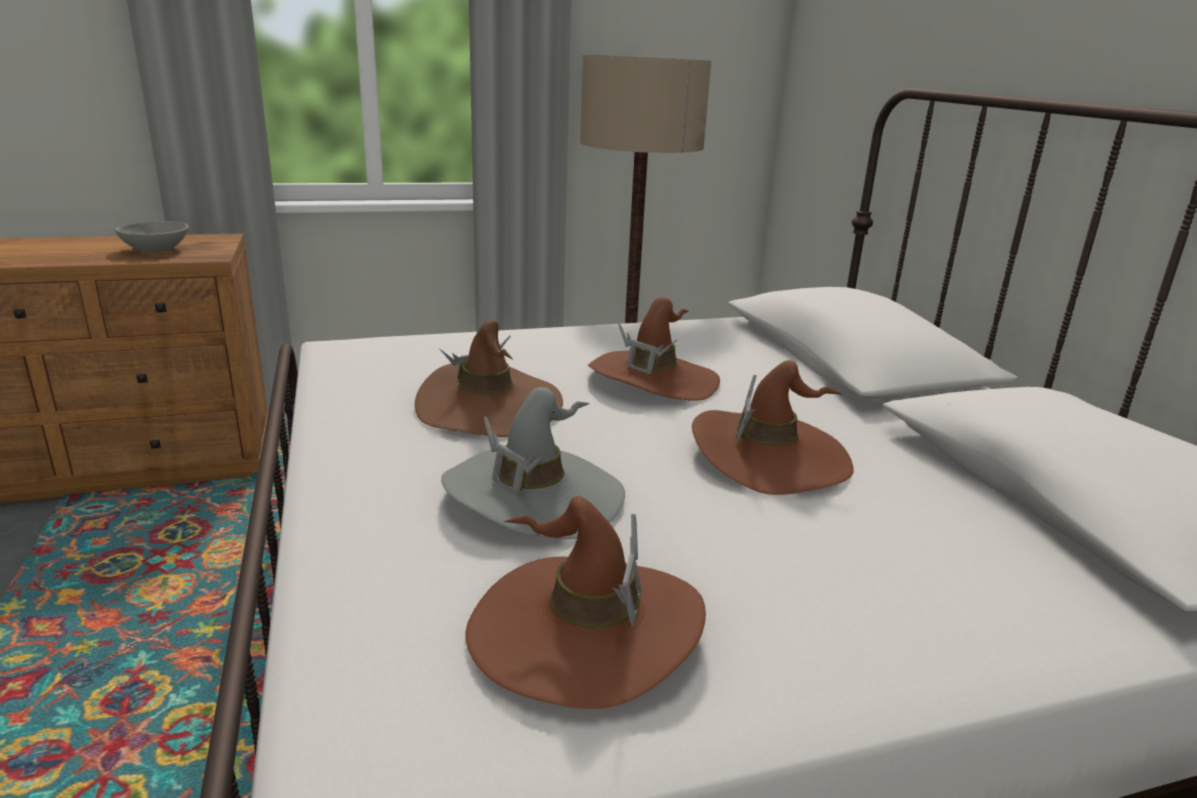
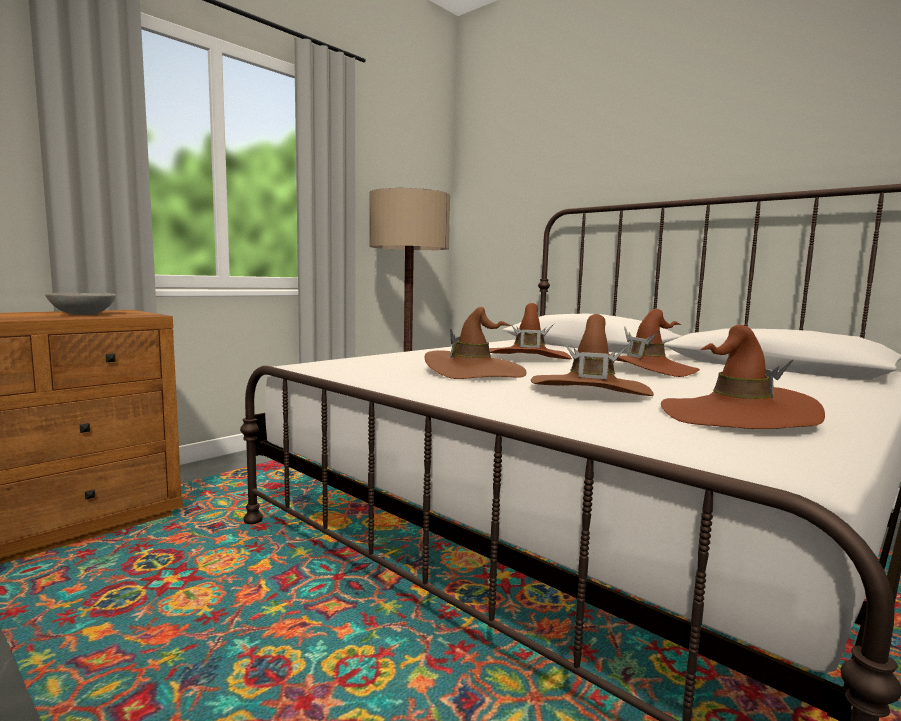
camera: 30 degrees left, 15 degrees down
(534, 497) = (590, 391): grey hat -> brown hat

